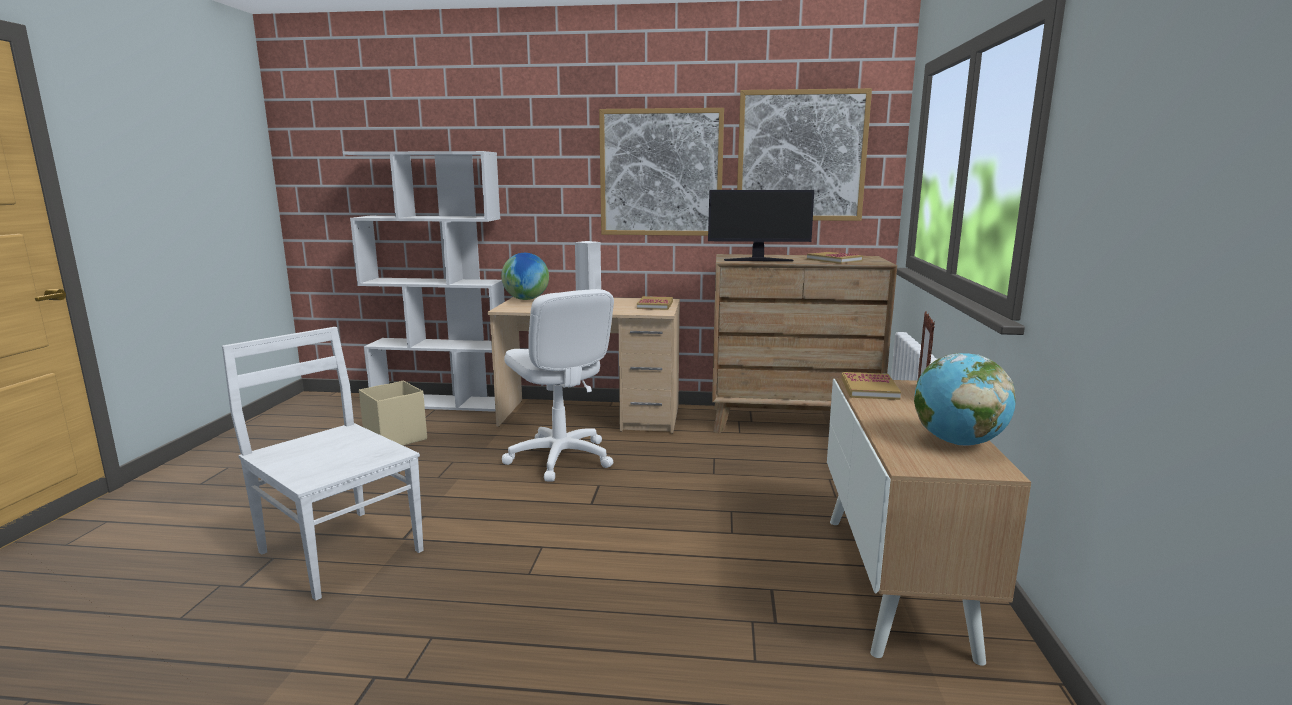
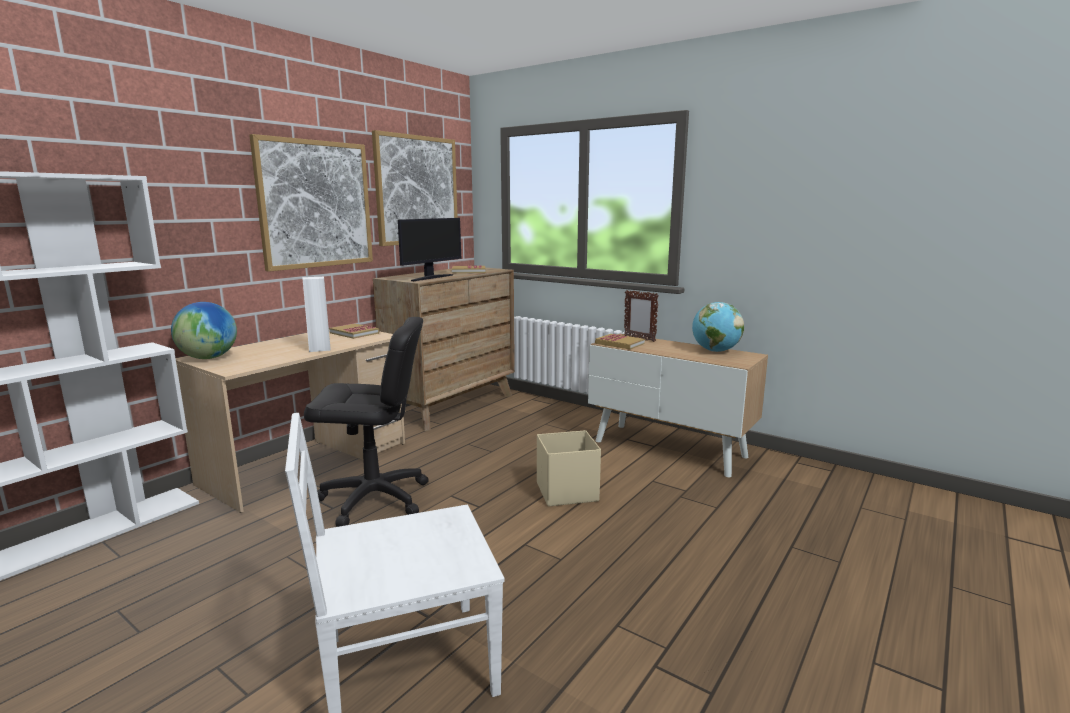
camera: 60 degrees left, 0 degrees up
(395, 438) = (142, 585): beige storage box -> beige storage box (566, 492)
(560, 458) = (374, 499): white office chair -> black office chair

